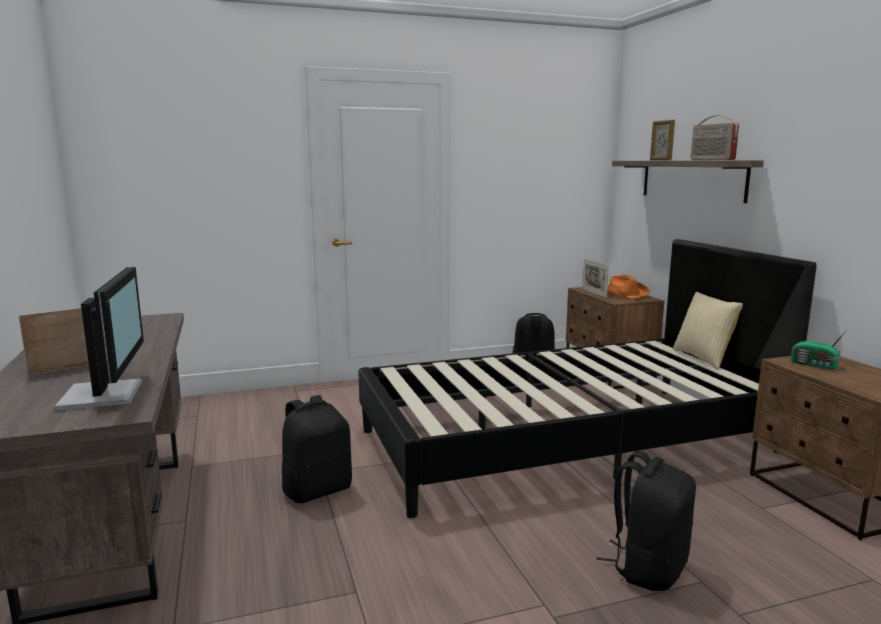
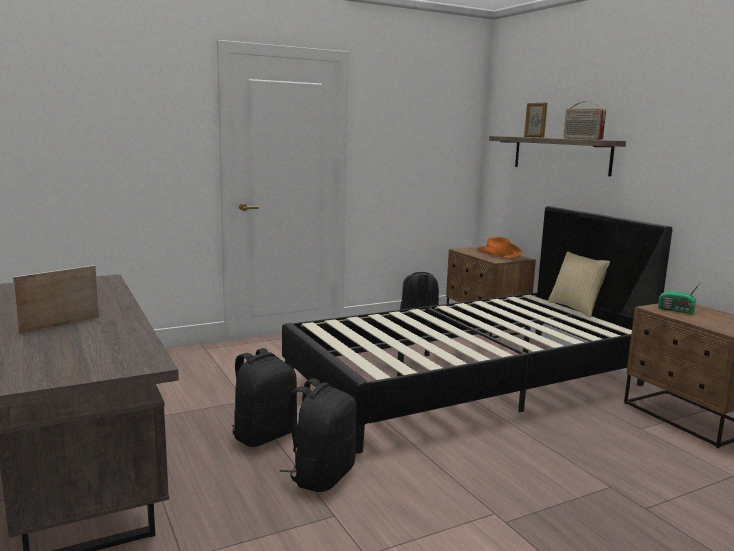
camera: 10 degrees left, 0 degrees up
(105, 394) = (113, 348): monitor -> none
(594, 293) = (474, 253): picture frame -> none
(648, 568) = (567, 479): black backpack -> black backpack (321, 475)

